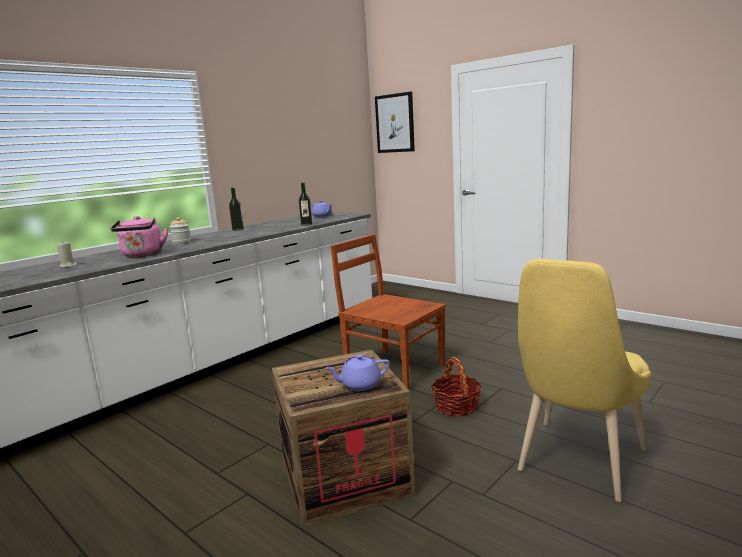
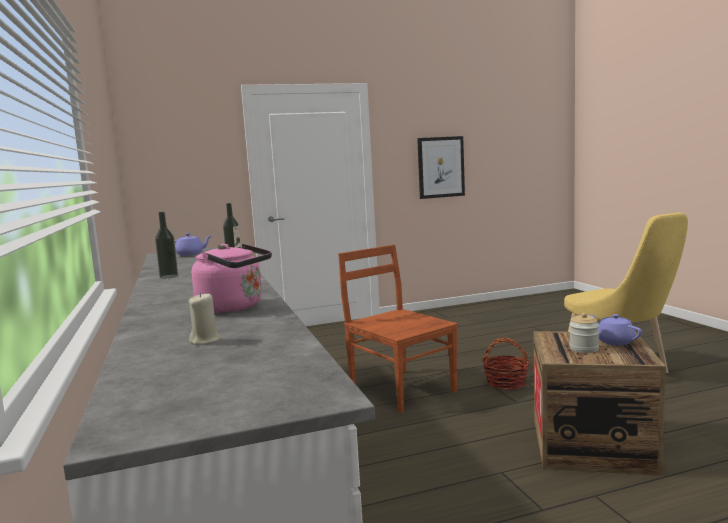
camera: 60 degrees left, 5 degrees down
(181, 242) = (184, 294): jar -> jar (584, 349)
(360, 385) = (614, 341): purple teapot -> purple teapot turned 135 degrees clockwise
(393, 368) = (400, 389): brown chair -> brown chair turned 75 degrees clockwise
(395, 123) = (161, 144): picture -> picture (440, 167)

